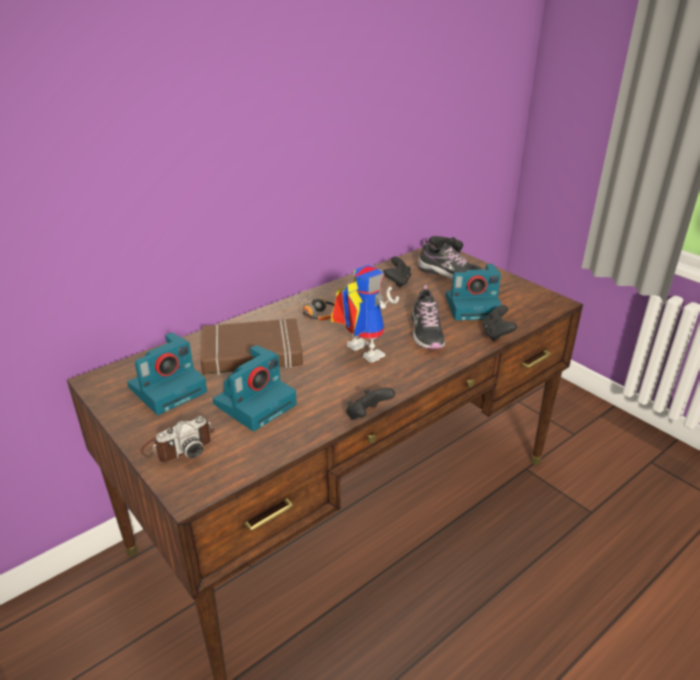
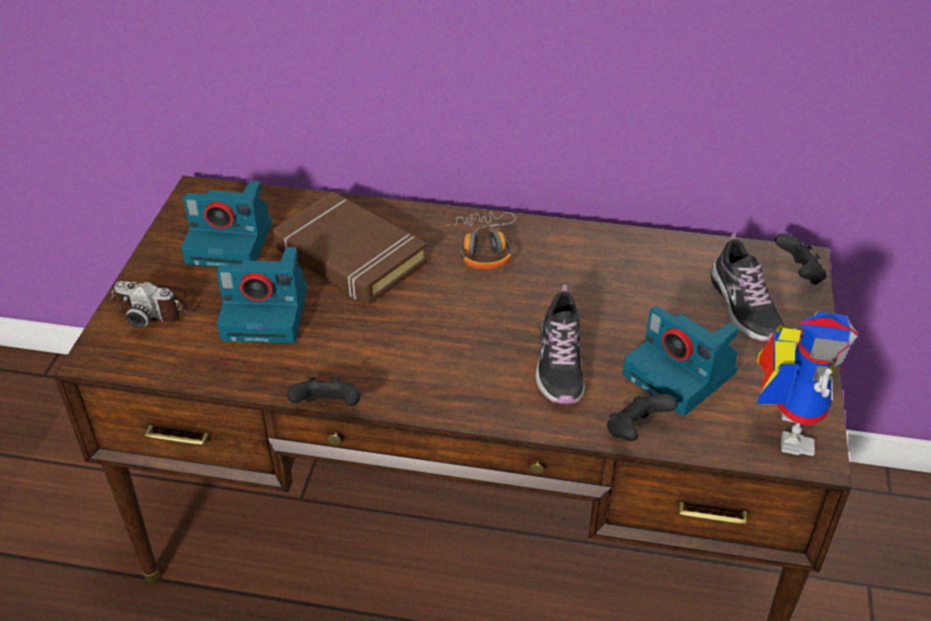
camera: 50 degrees right, 10 degrees up
(358, 352) = (444, 331): toy robot -> toy robot (784, 425)
(397, 282) = (652, 273): black game controller -> none
(426, 332) = (560, 364): shoe -> shoe turned 45 degrees counterclockwise

